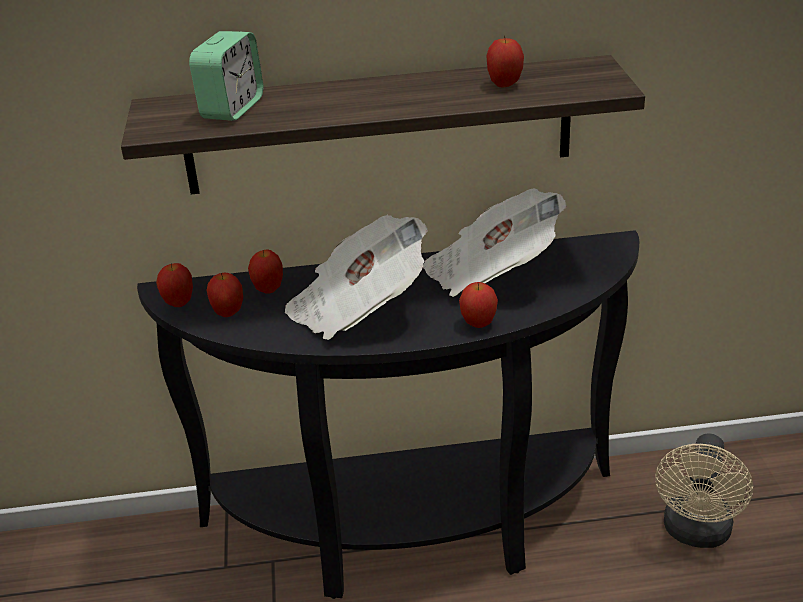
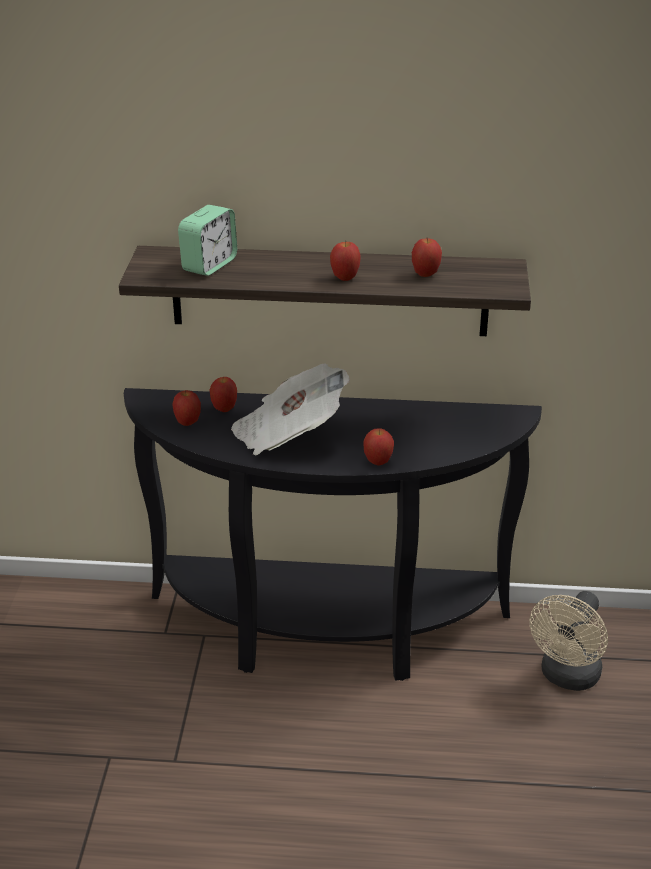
camera: 10 degrees right, 0 degrees up
(179, 303) = (152, 409): apple -> apple (345, 278)
(491, 273) = (405, 423): newspaper -> none

